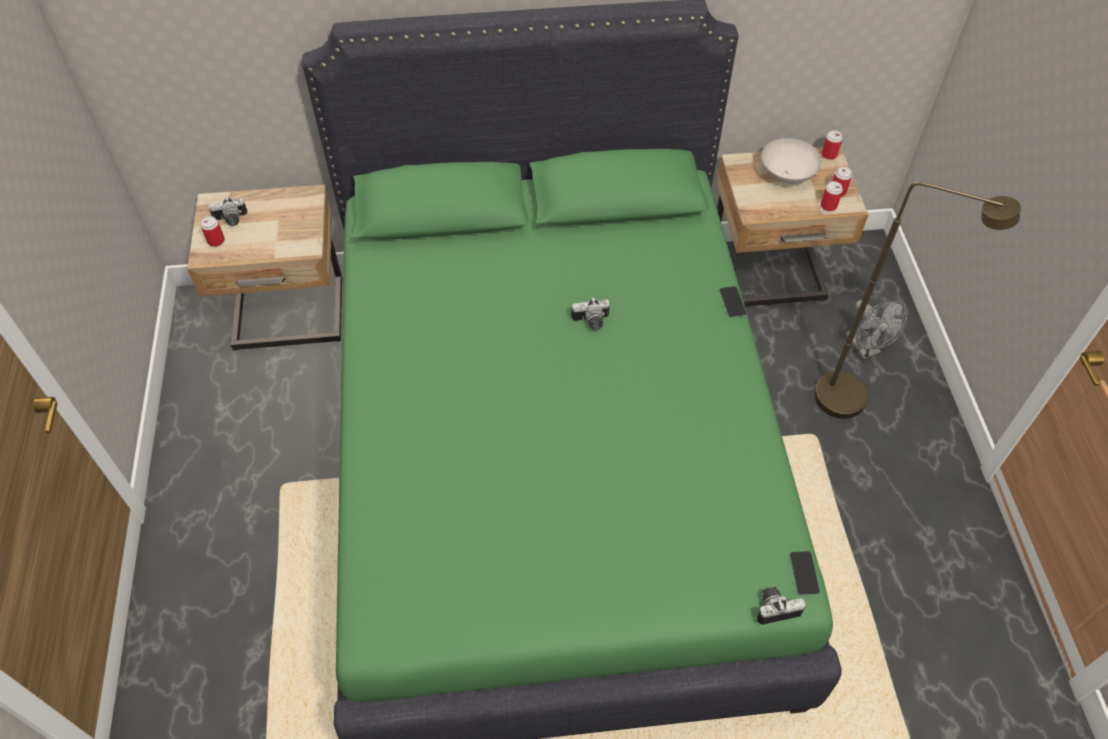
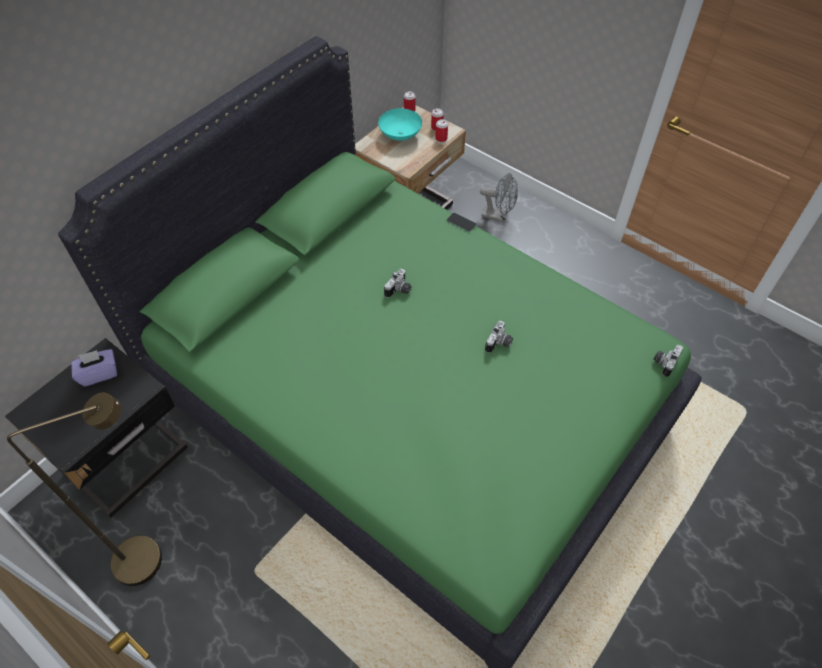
camera: 45 degrees left, 0 degrees up
(216, 241) = (64, 436): can -> none
(231, 220) = (58, 413): camera -> camera (499, 344)
(289, 210) = (99, 373): none -> purple tissue box
(290, 317) = (130, 462): beige nightstand -> black nightstand
(788, 175) = (401, 135): white bowl -> turquoise bowl
(804, 573) = (656, 334): phone -> none
(855, 400) = (522, 247): brown floor lamp -> brown floor lamp (151, 554)

